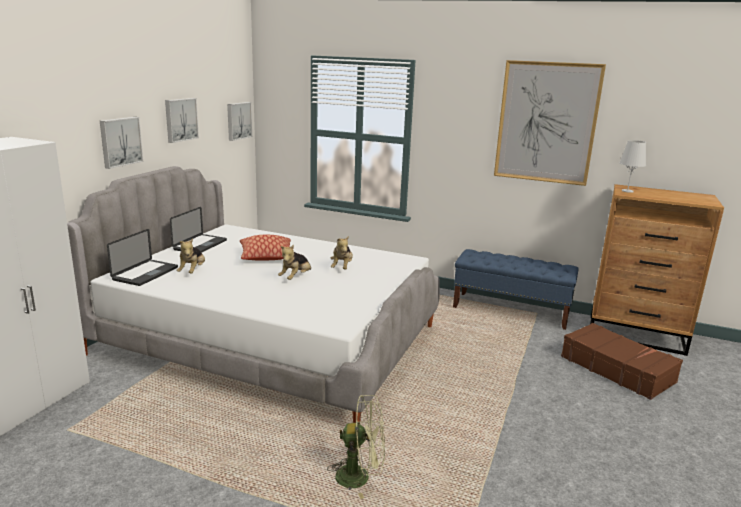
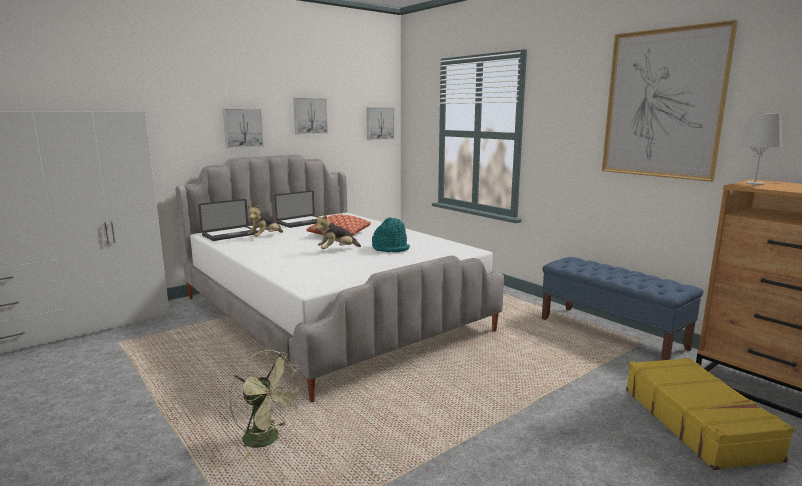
camera: 30 degrees right, 5 degrees down
(342, 267) = (391, 248): plush toy -> turquoise hat
(617, 369) = (698, 422): brown suitcase -> yellow suitcase

